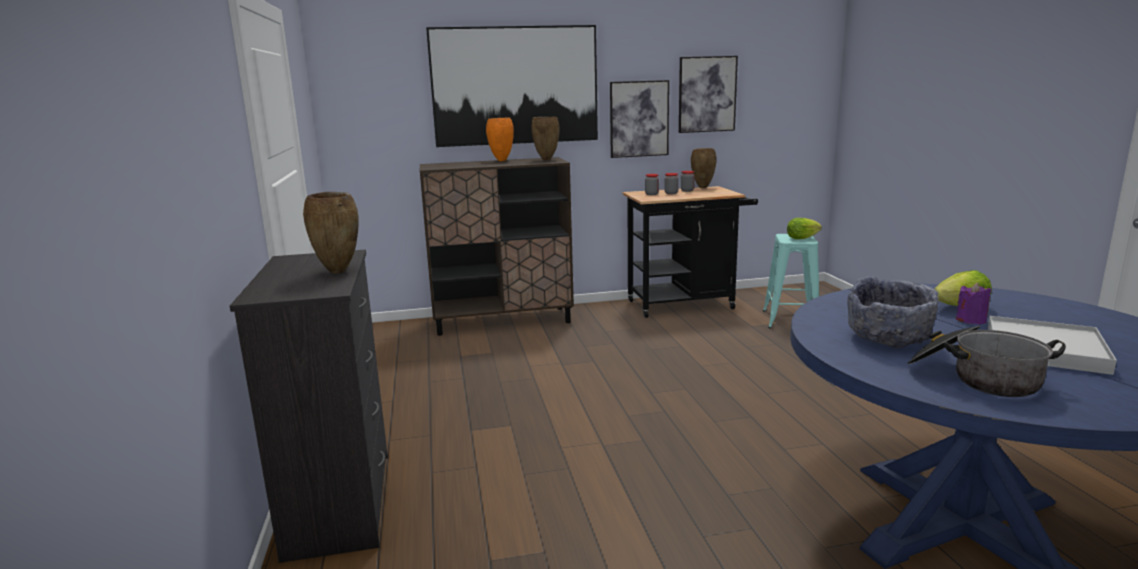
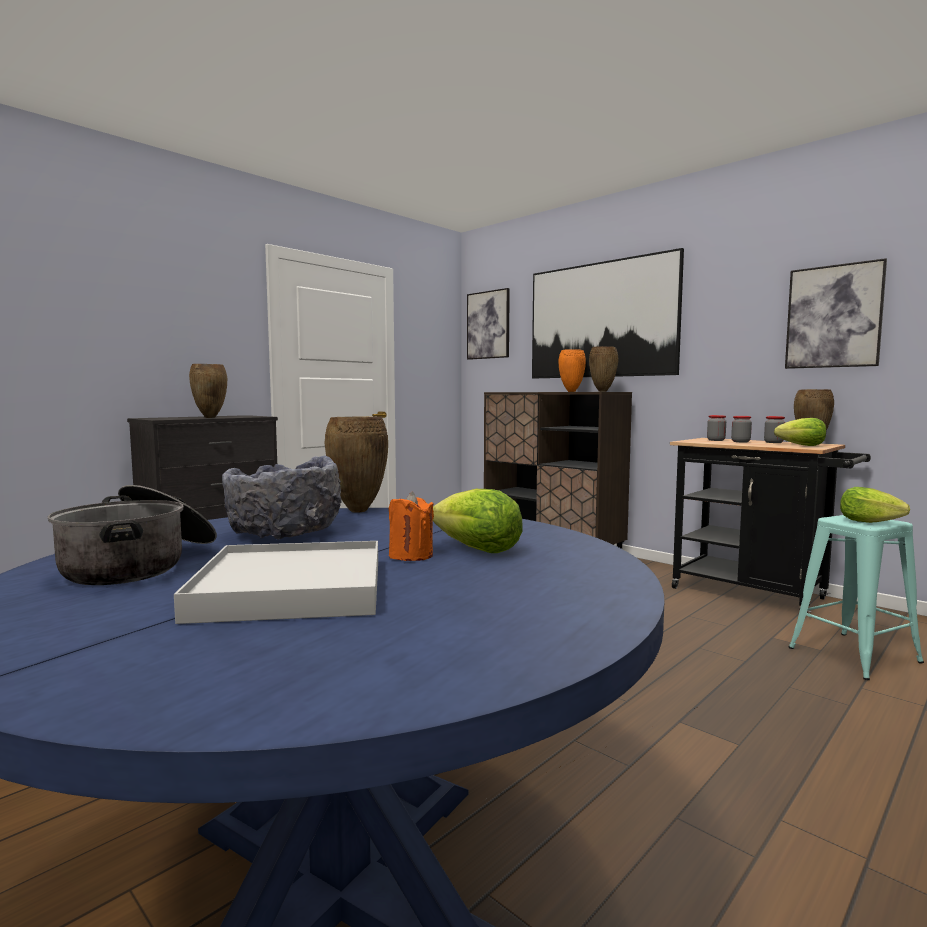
camera: 55 degrees right, 10 degrees down
(639, 119) = (731, 351): picture -> picture (488, 325)
(715, 191) = (802, 445): none -> lettuce
(812, 314) = (357, 511): none -> brown vase
(971, 320) = (411, 555): purple candle -> orange candle

